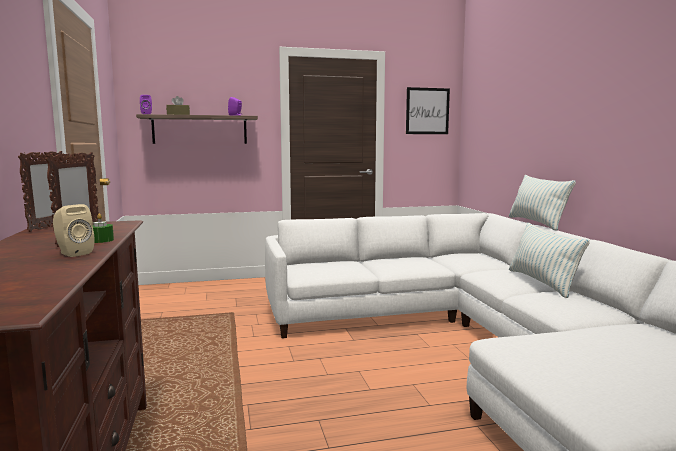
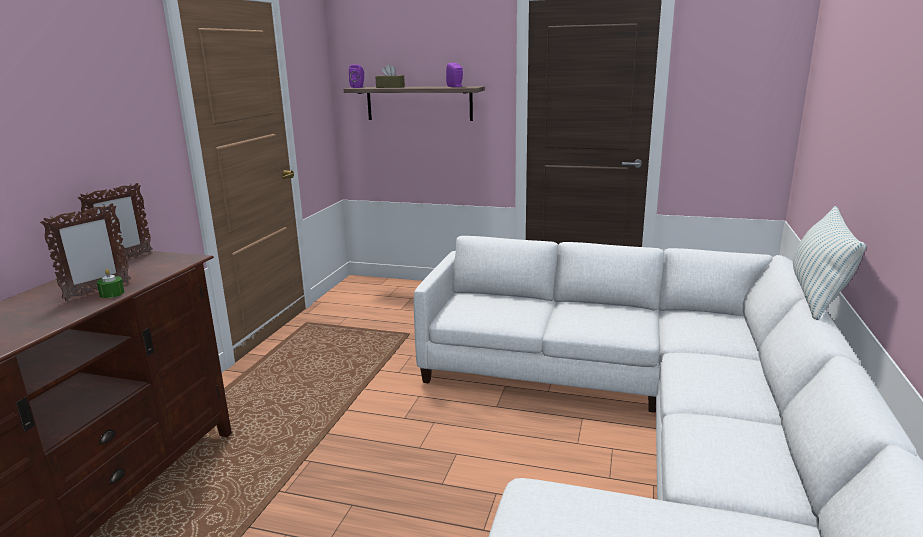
camera: 30 degrees right, 10 degrees up
(73, 253) = (55, 315): beige speaker -> none
(427, 111) = (743, 72): picture -> none
(542, 282) = (752, 400): pillow -> none

